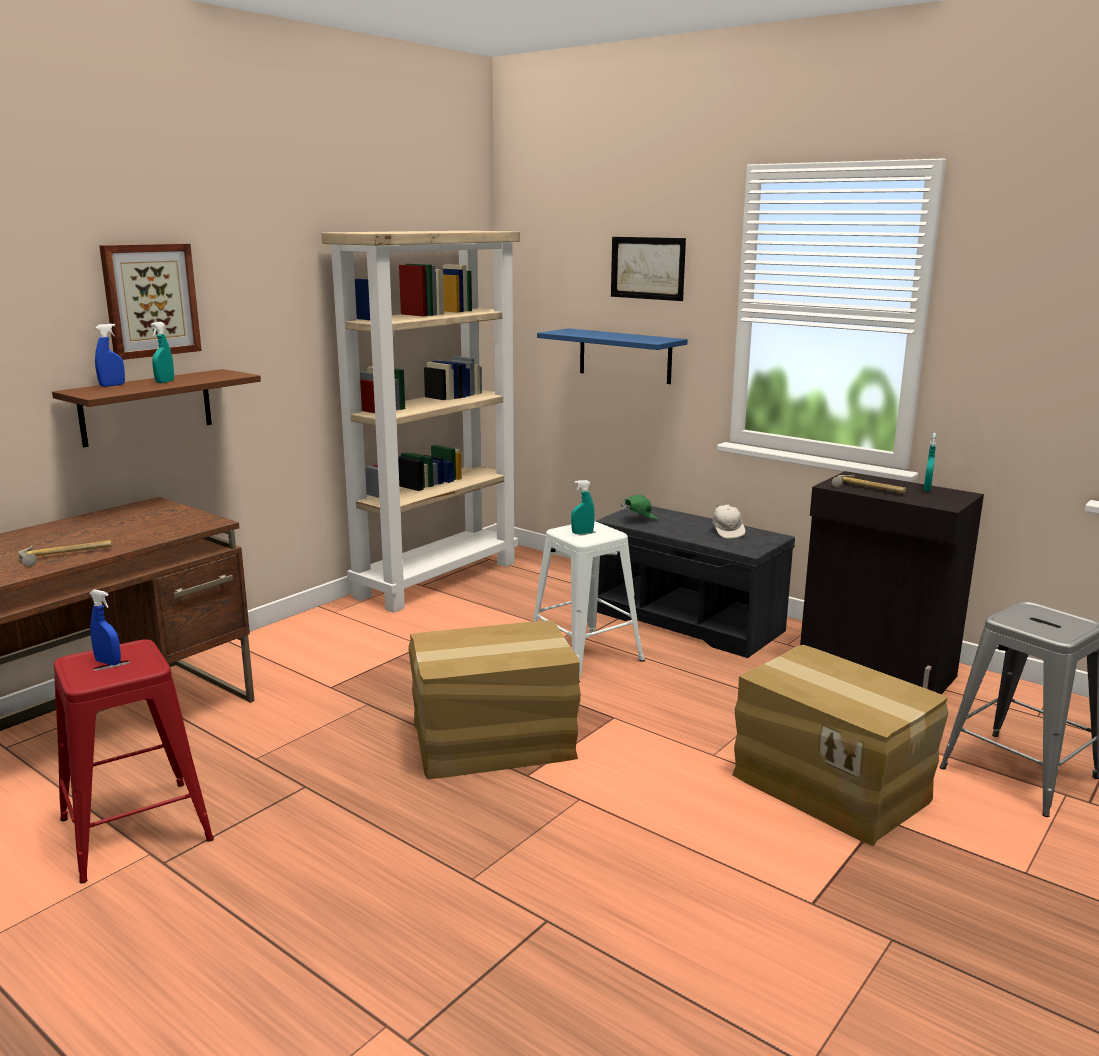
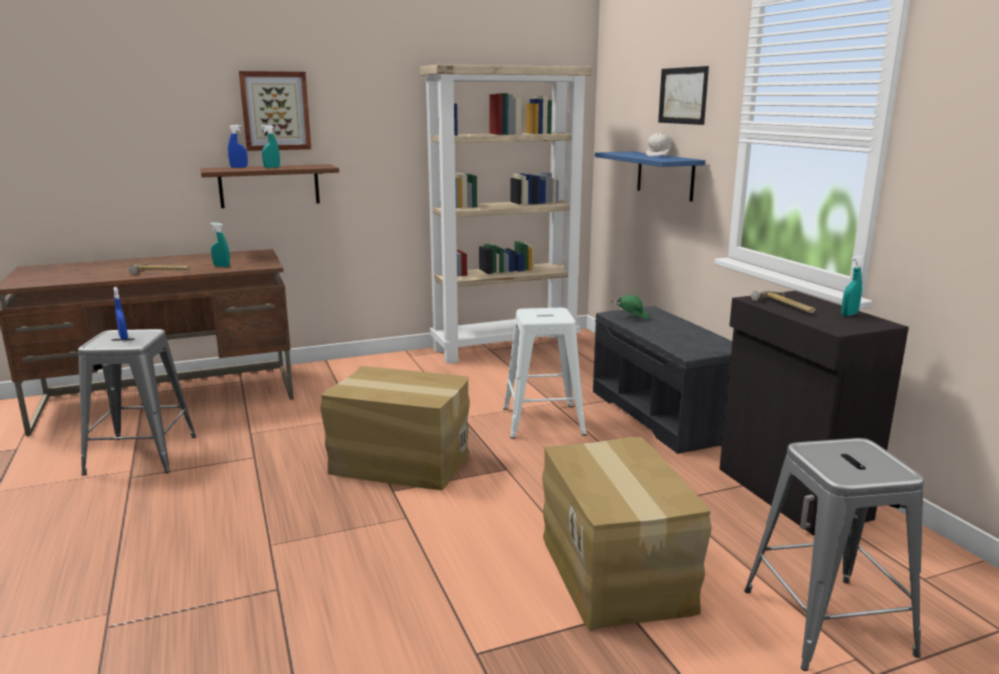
camera: 30 degrees right, 0 degrees up
(136, 829) = (142, 455): red stool -> grey stool
(582, 533) = (541, 315): turquoise spray bottle -> turquoise spray bottle (221, 266)
(727, 532) = (694, 337): white cap -> white cap (658, 155)

